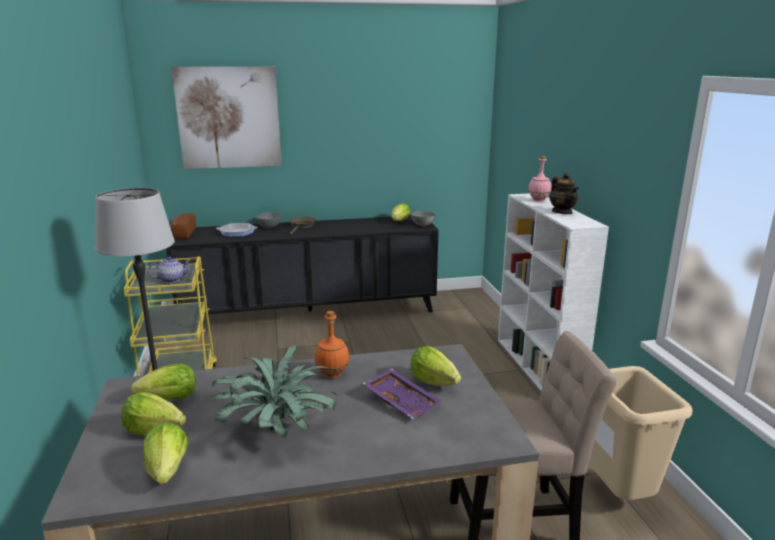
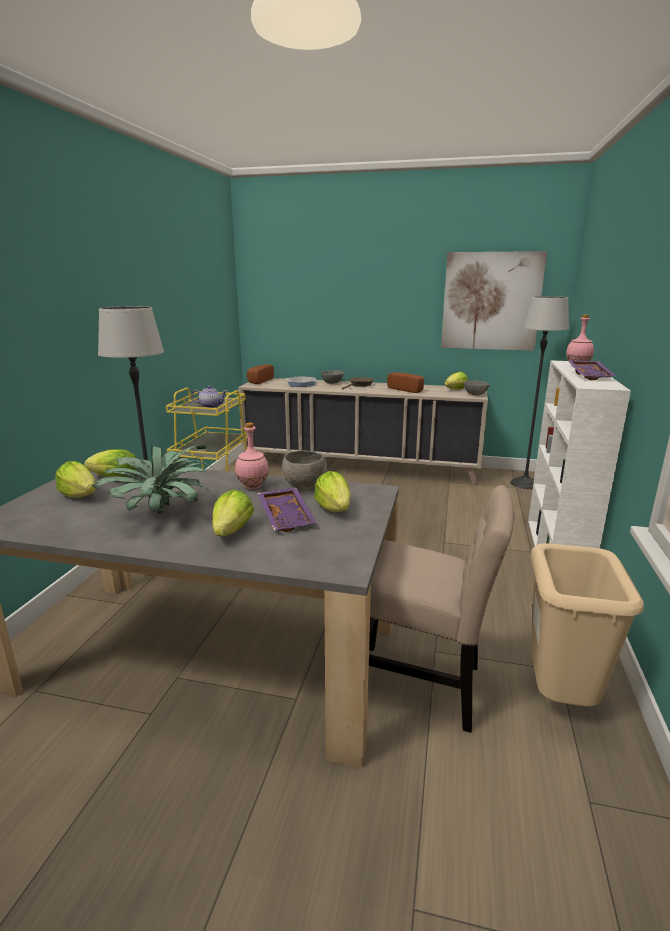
camera: 25 degrees right, 0 degrees up
(168, 470) = (56, 521): lettuce -> lettuce (232, 531)
(229, 118) = (308, 281): picture -> picture (491, 301)
(310, 312) = (360, 467): black cabinet -> beige cabinet
(332, 375) = (253, 487): orange bottle -> pink bottle
(354, 226) = (407, 389): none -> bread
(383, 364) = (305, 487): none -> grey bowl
(472, 302) = (525, 483): none -> floor lamp
(562, 212) = (590, 376): teapot -> purple tray

